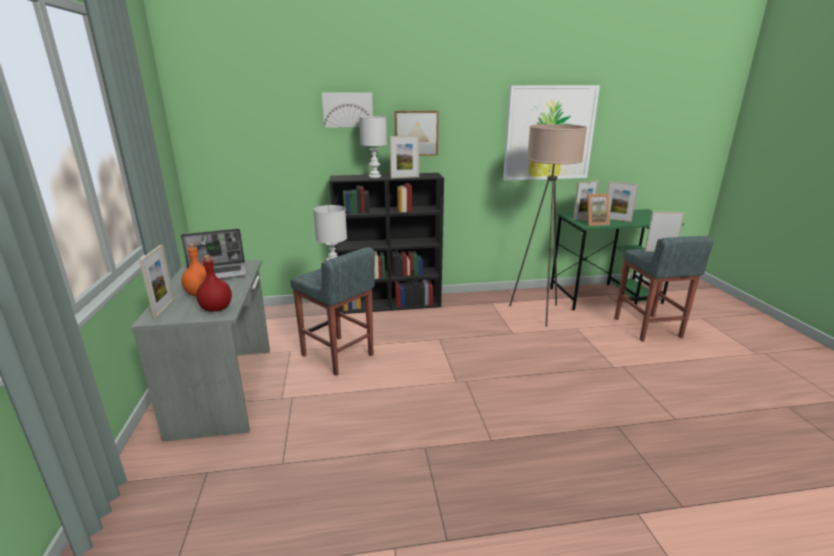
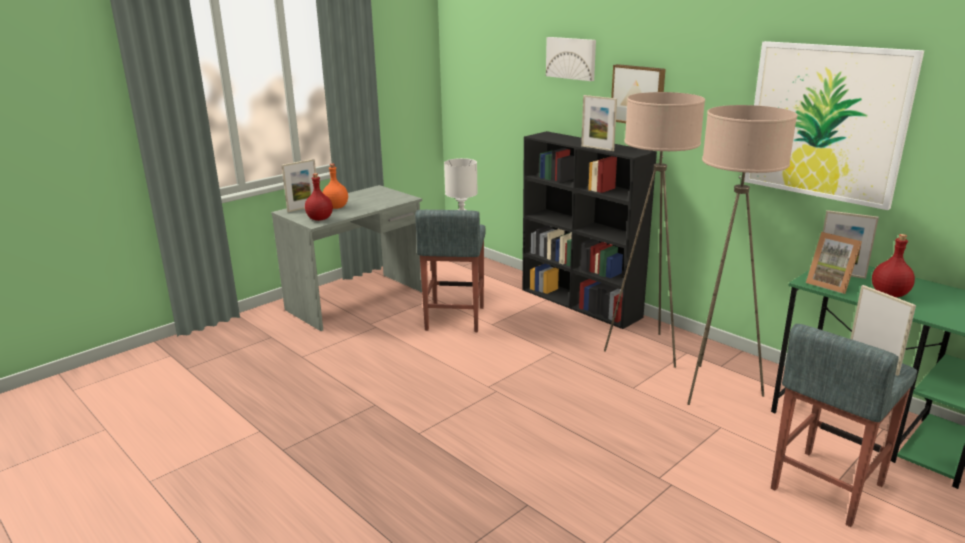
camera: 55 degrees right, 0 degrees up
(217, 273) = (375, 198): laptop -> none
(374, 176) = (575, 141): white table lamp -> none
(474, 312) = (645, 350): none -> beige floor lamp
(617, 220) = (890, 294): picture frame -> red bottle

